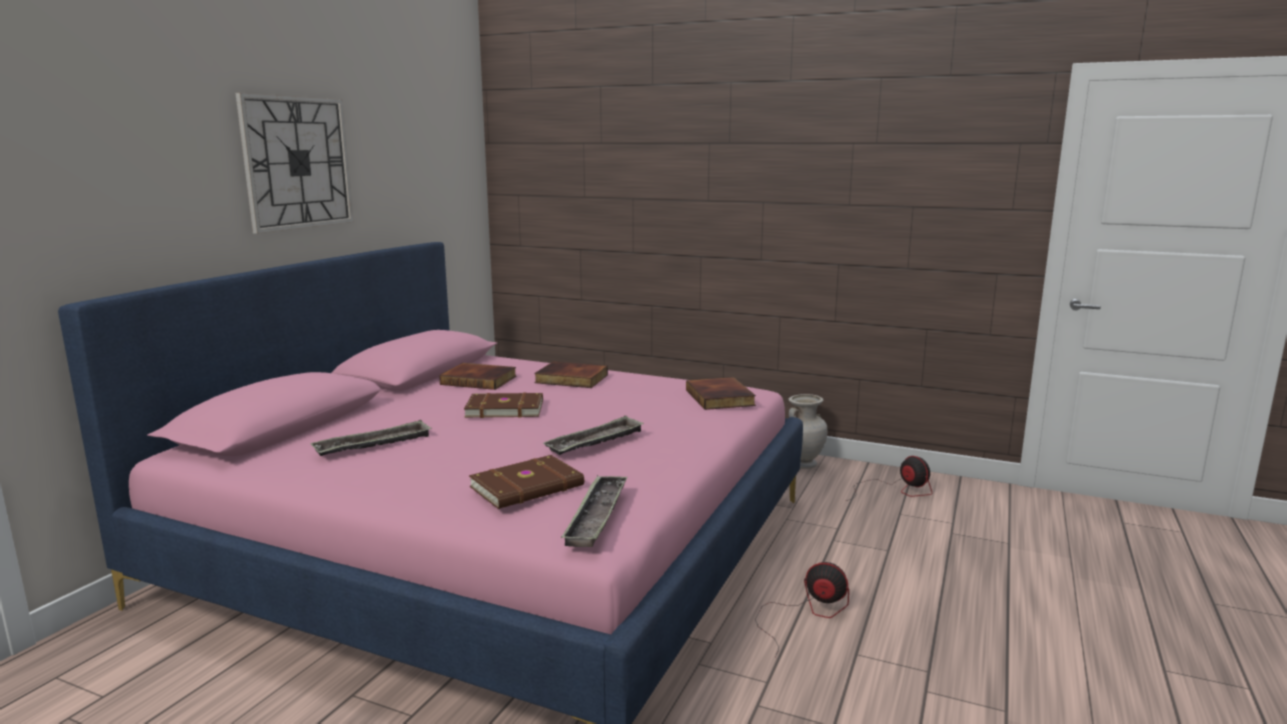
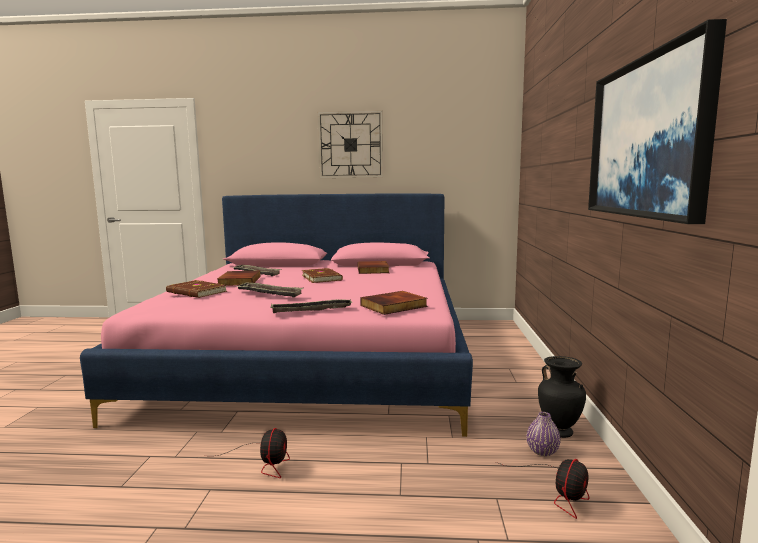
camera: 70 degrees right, 5 degrees down
(570, 379) = (396, 279): book -> book (238, 281)
(596, 516) = (159, 305): tray -> tray (311, 310)
(803, 465) = (559, 432): beige vase -> black vase
(834, 480) = (542, 451): none -> purple vase
(882, 197) = (647, 138): none -> picture

